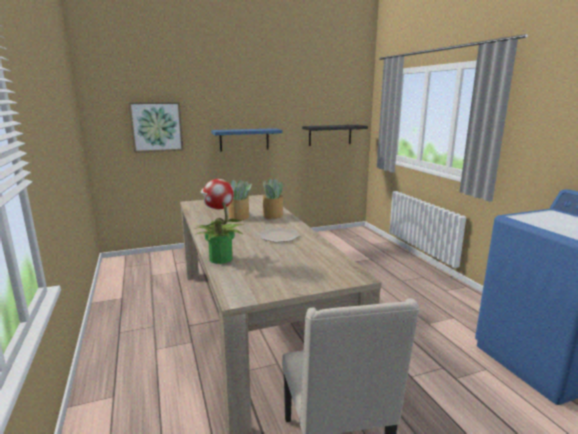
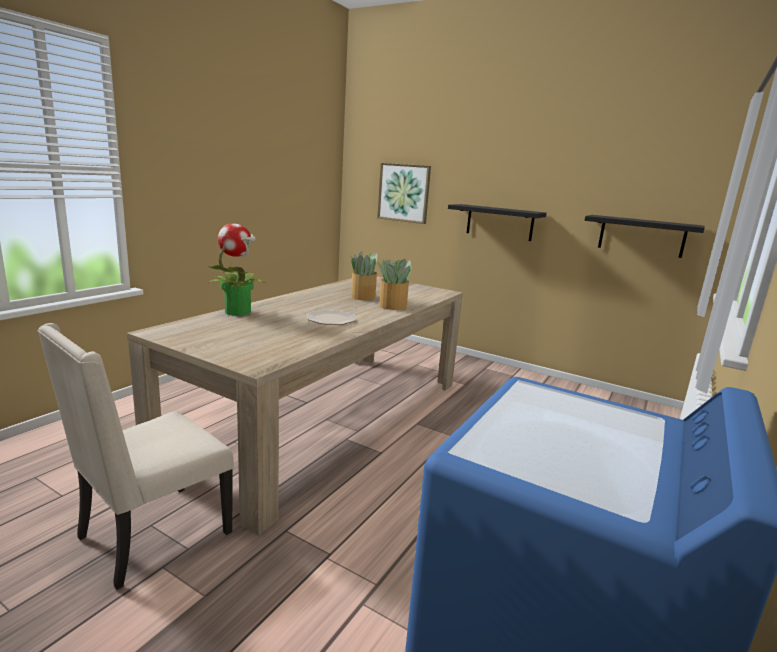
camera: 50 degrees right, 0 degrees up
(244, 139) = (499, 222): blue shelf -> black shelf

